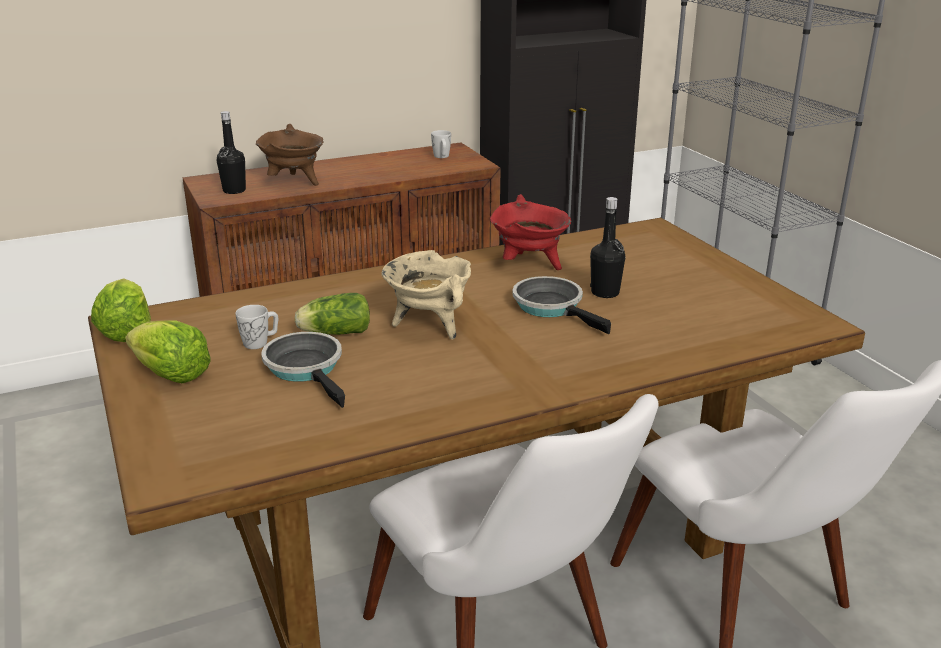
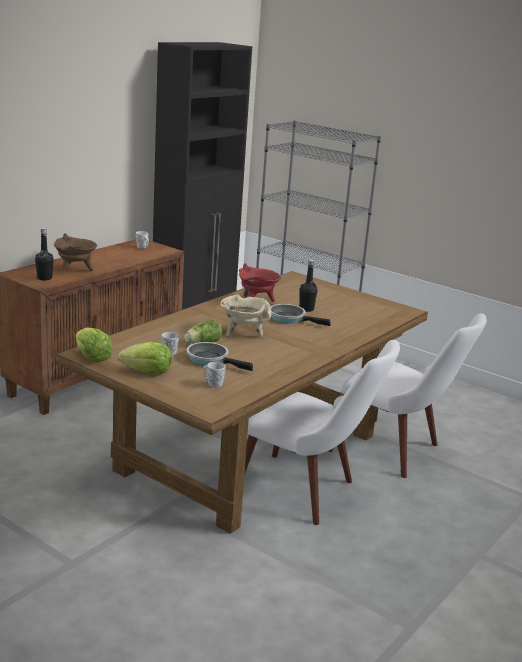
camera: 30 degrees left, 5 degrees down
(244, 421) = (212, 384): none -> white mug

